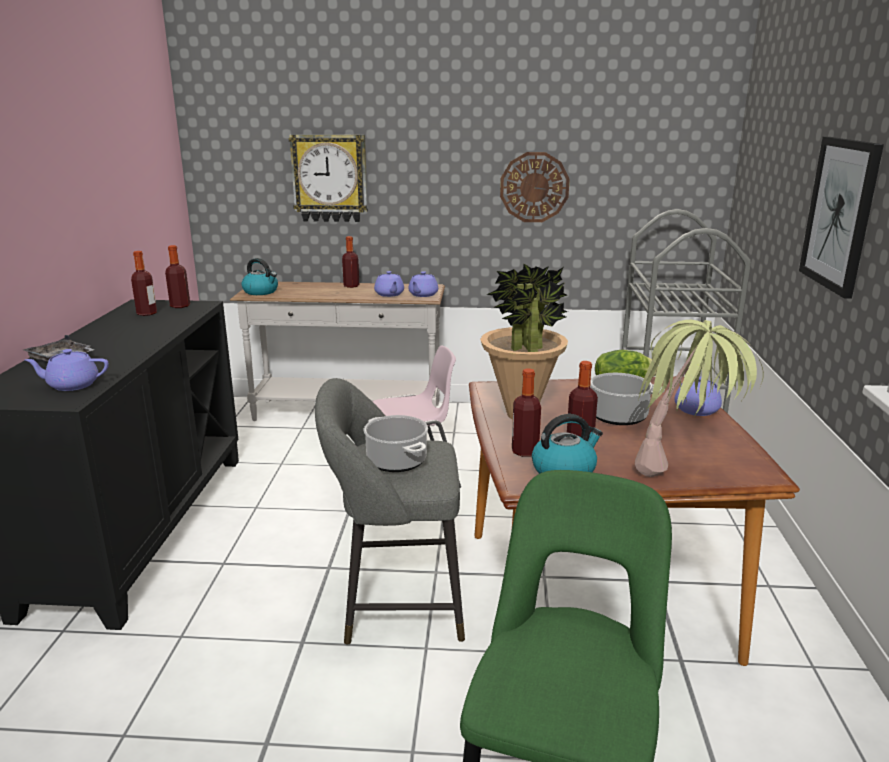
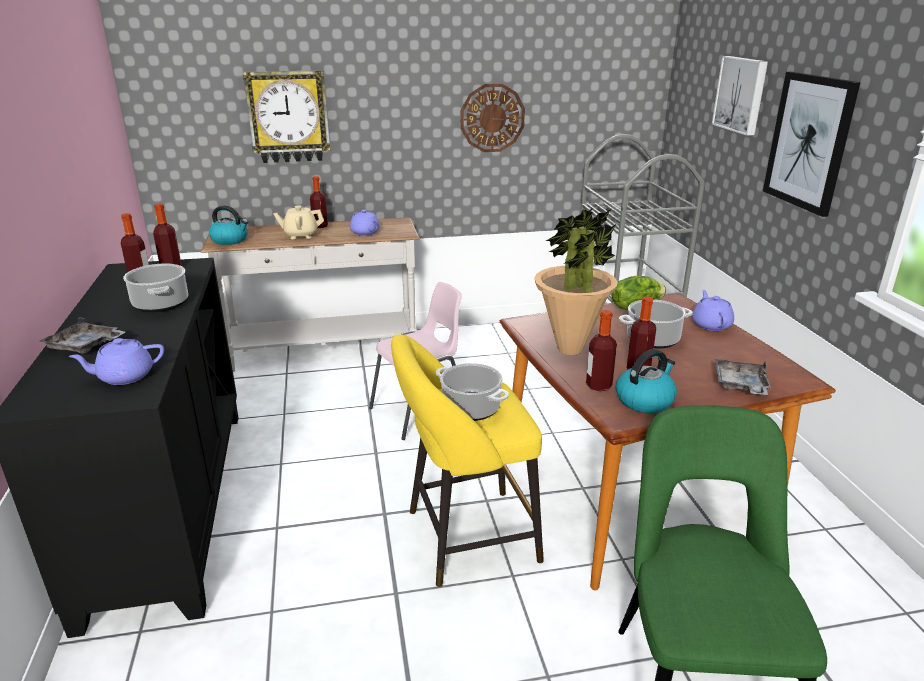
camera: 15 degrees left, 5 degrees up
(147, 333) = (160, 304): none -> cooking pot
(327, 292) = (301, 235): none -> beige teapot
(395, 603) = (465, 538): grey stool -> yellow stool
(423, 295) = (398, 230): purple teapot -> none
(684, 470) = (740, 385): potted plant -> grey tray
(790, 165) = (741, 94): none -> picture

